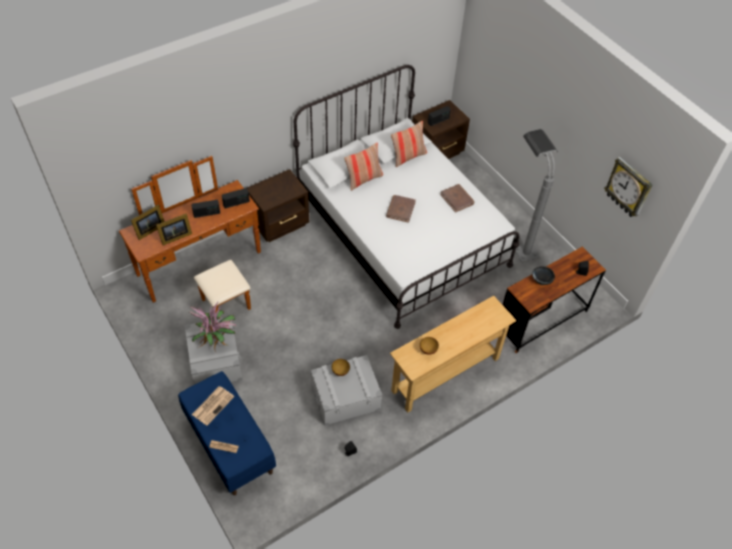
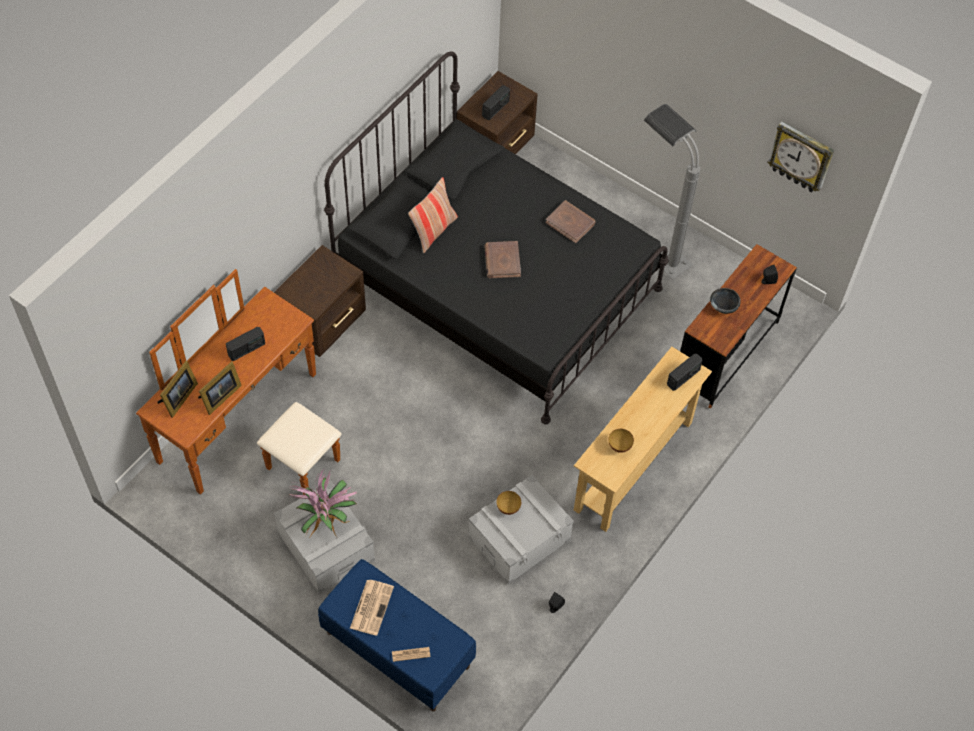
camera: 20 degrees left, 5 degrees up
(236, 203) = (280, 321): radio -> radio (683, 377)
(401, 233) = (497, 286): white bed -> black bed
(408, 157) = (479, 179): pillow -> none

